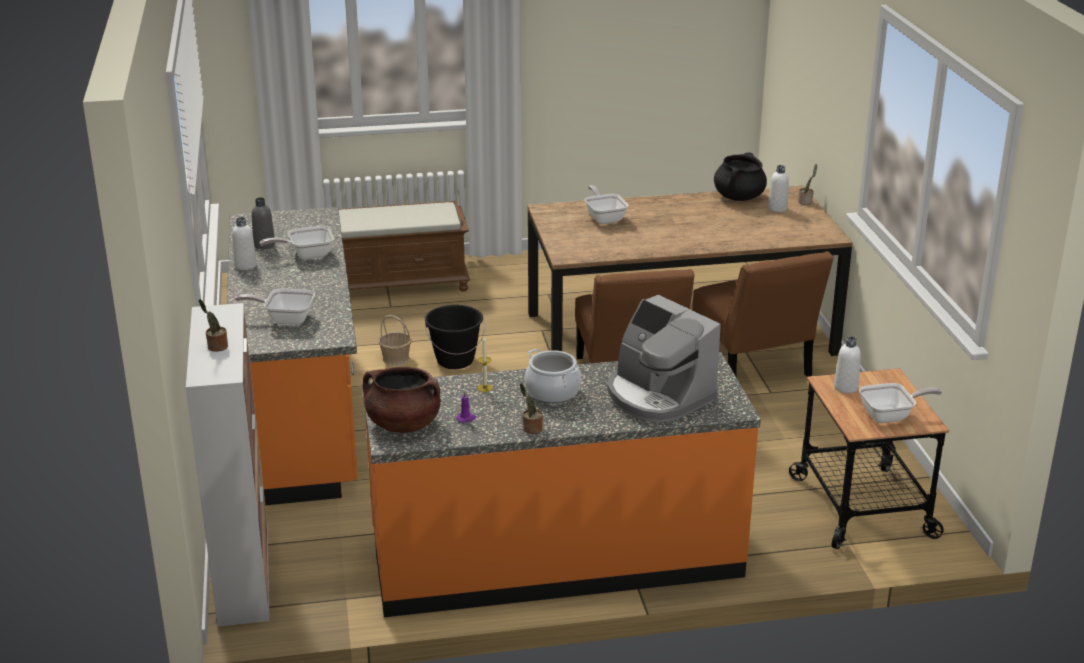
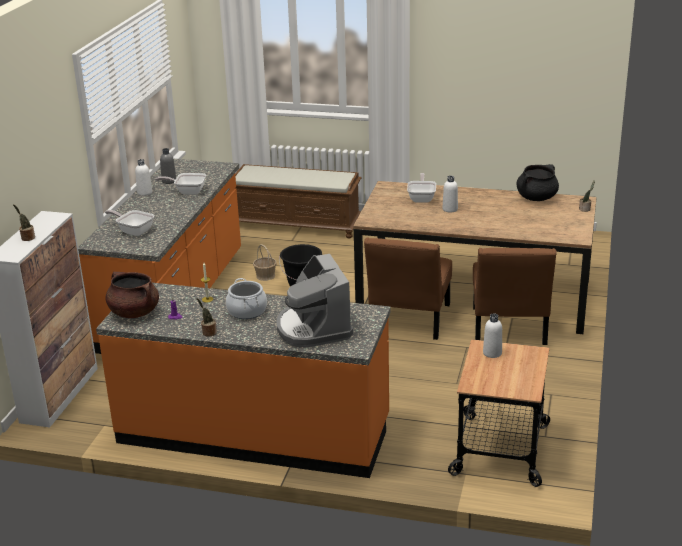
camera: 25 degrees right, 0 degrees up
(777, 208) = (557, 211): white bottle -> white bottle (450, 209)
(890, 416) = (505, 381): frying pan -> none

